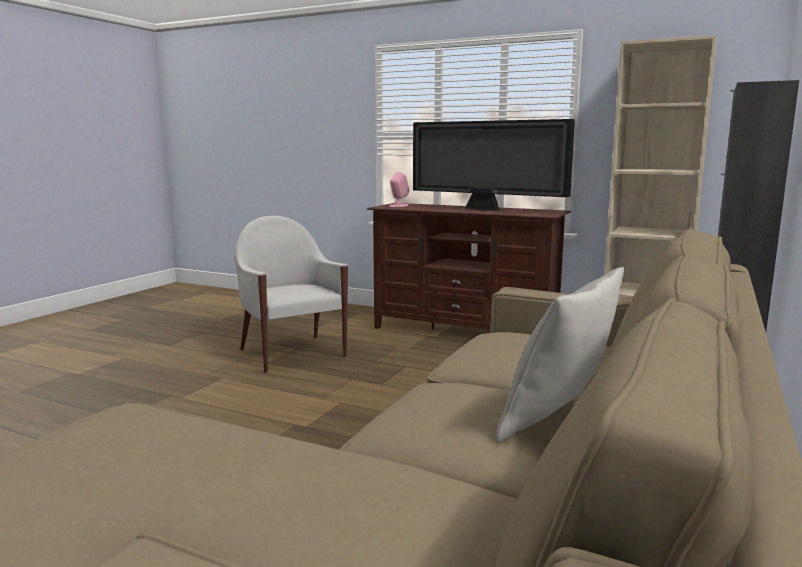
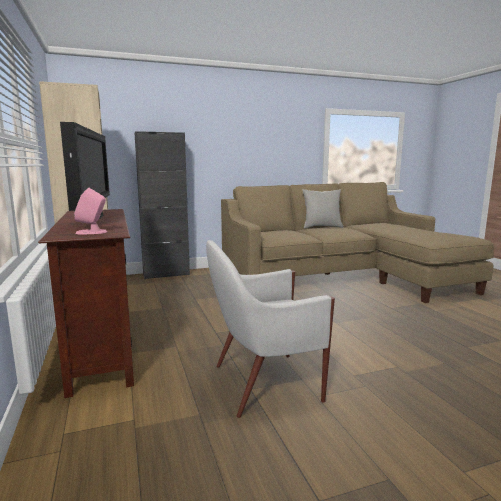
camera: 135 degrees left, 0 degrees up
(292, 352) = (263, 383): white armchair -> white armchair turned 60 degrees clockwise

